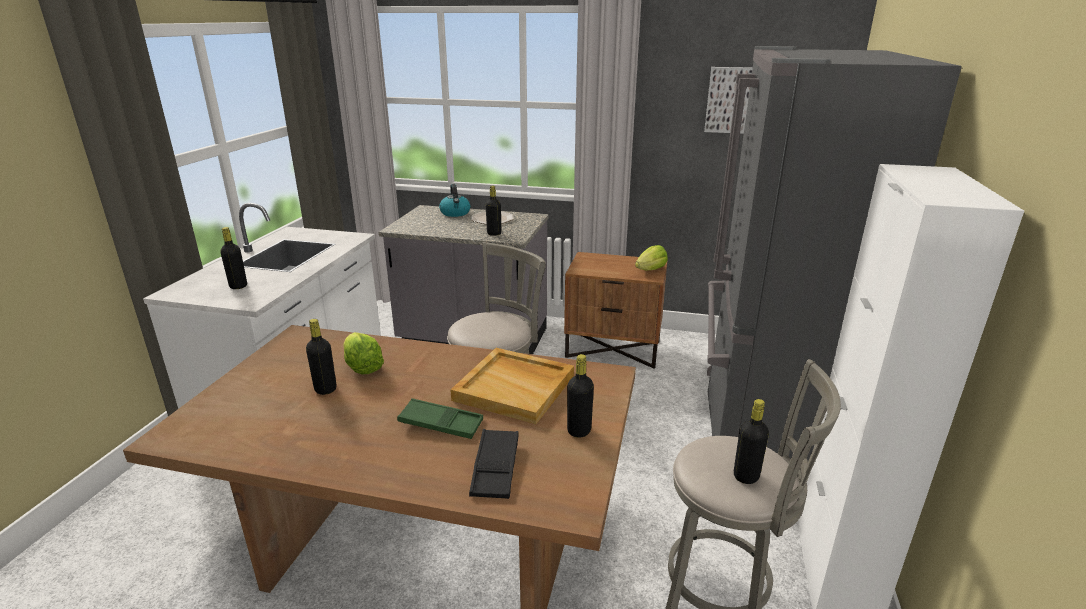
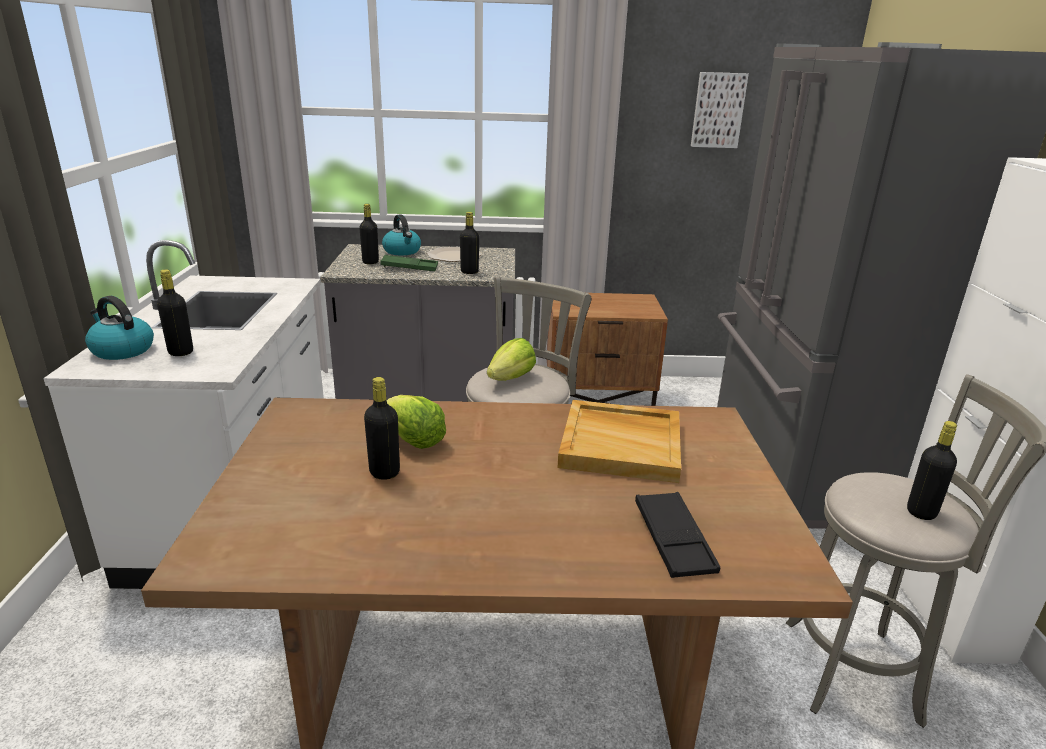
camera: 15 degrees left, 0 degrees up
(202, 282) = (121, 350): none -> kettle
(441, 424) = (567, 497): green tray -> green tray (409, 268)
(579, 430) = (732, 484): black bottle -> black bottle (370, 262)
(651, 270) = (645, 306): lettuce -> lettuce (511, 378)

